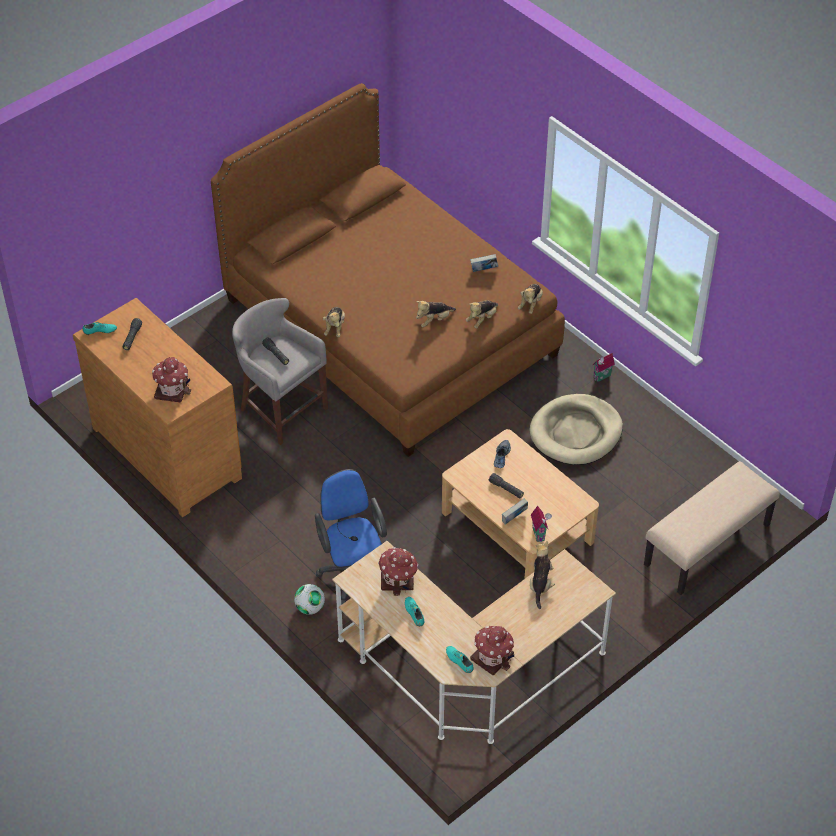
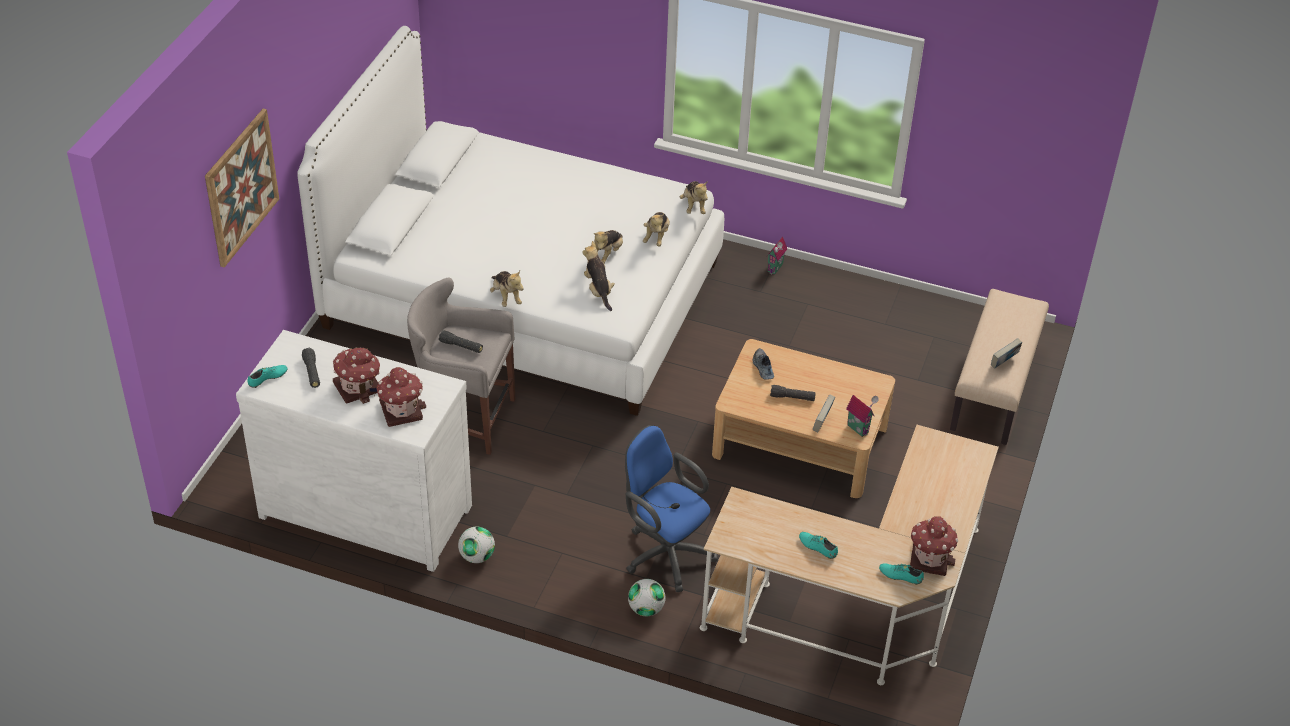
camera: 30 degrees left, 5 degrees down
(144, 180) = (241, 187): none -> picture
(168, 451) = (367, 508): brown dresser -> white dresser
(219, 518) = (477, 556): none -> football
(389, 327) = (521, 295): brown bed -> white bed
(398, 579) = (773, 520): toy house -> toy house (358, 387)
(483, 270) = (621, 190): book -> book (1004, 363)
(540, 584) = (920, 467): plush toy -> plush toy (598, 291)
(576, 433) = (790, 330): beige dog bed -> none

